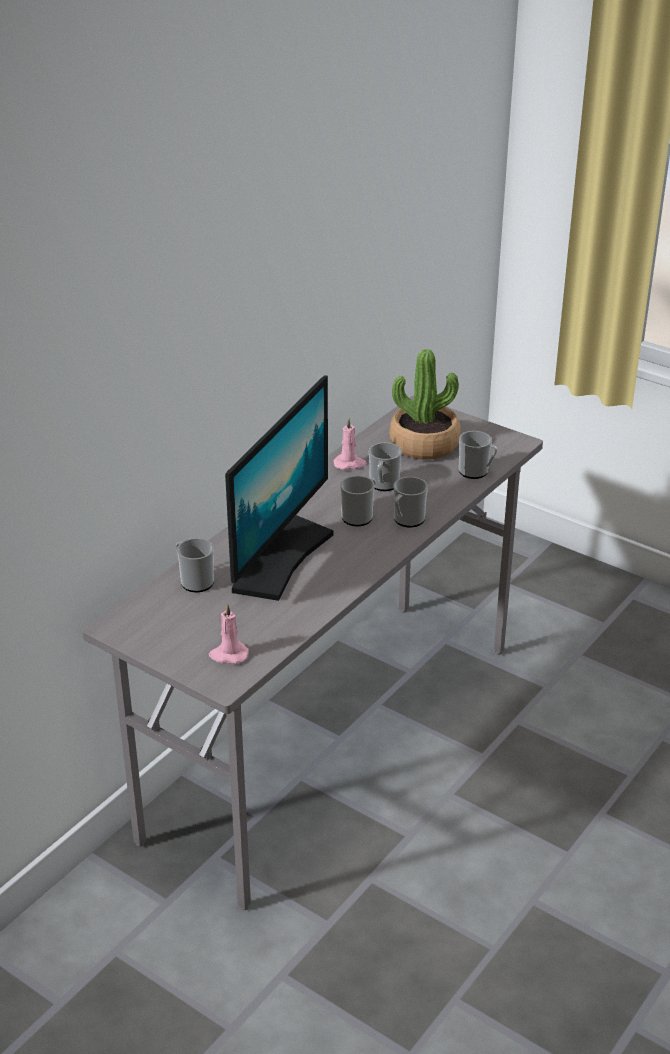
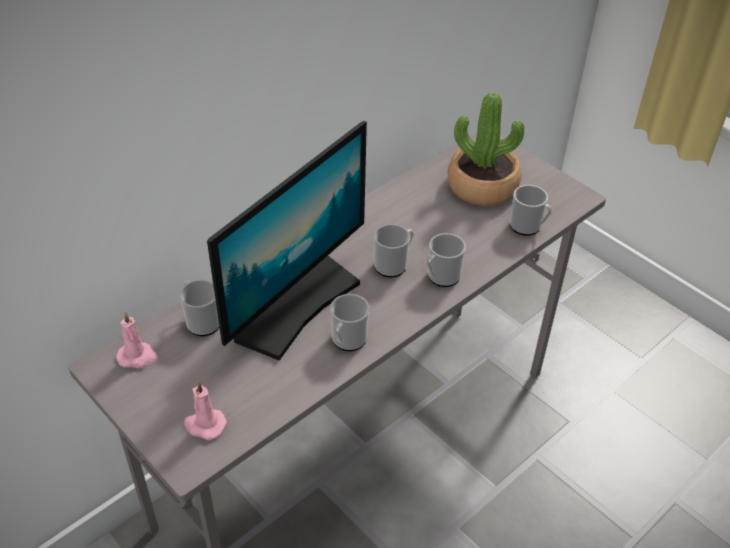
camera: 10 degrees right, 10 degrees up
(350, 464) = (401, 199): pink candle -> pink candle (138, 357)
(383, 485) = (428, 229): mug -> mug (347, 341)

